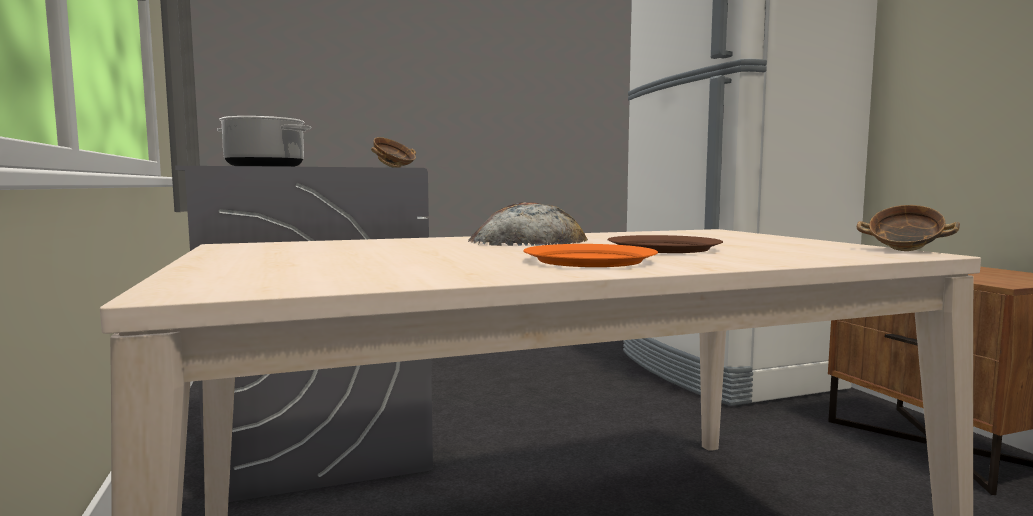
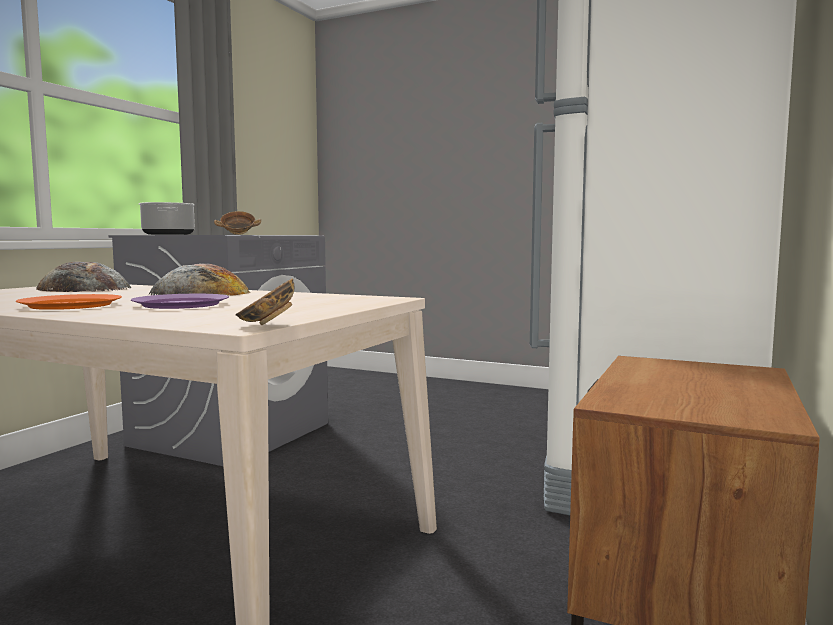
camera: 45 degrees right, 0 degrees up
(322, 248) = (84, 288): none -> bread
(663, 248) = (180, 304): brown plate -> purple plate

